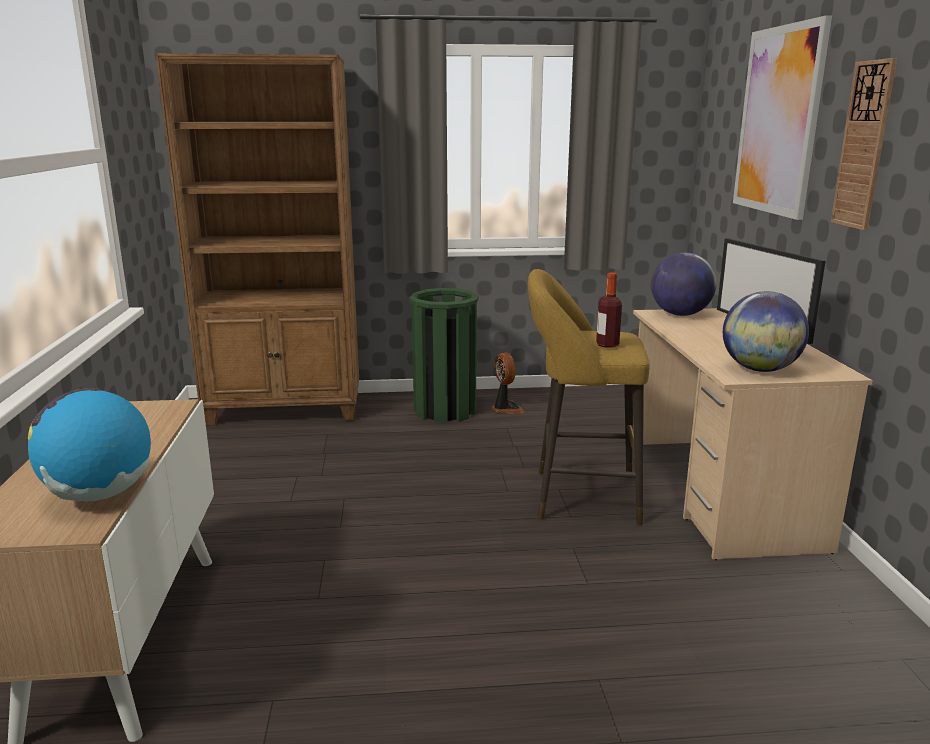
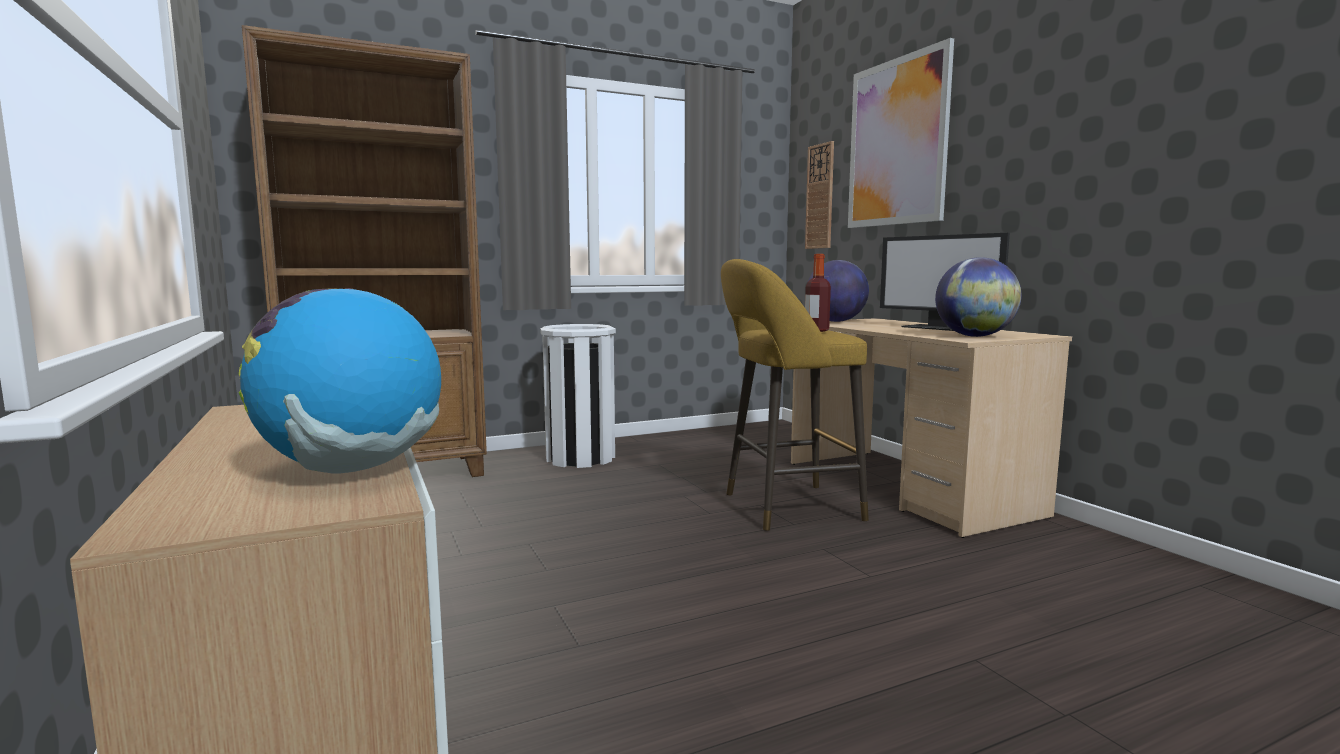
camera: 20 degrees left, 10 degrees down
(445, 410) = (580, 458): green trash can -> white trash can
(505, 408) = (643, 450): fan -> none
(864, 145) = (1014, 136): wall clock -> wall clock (820, 196)

